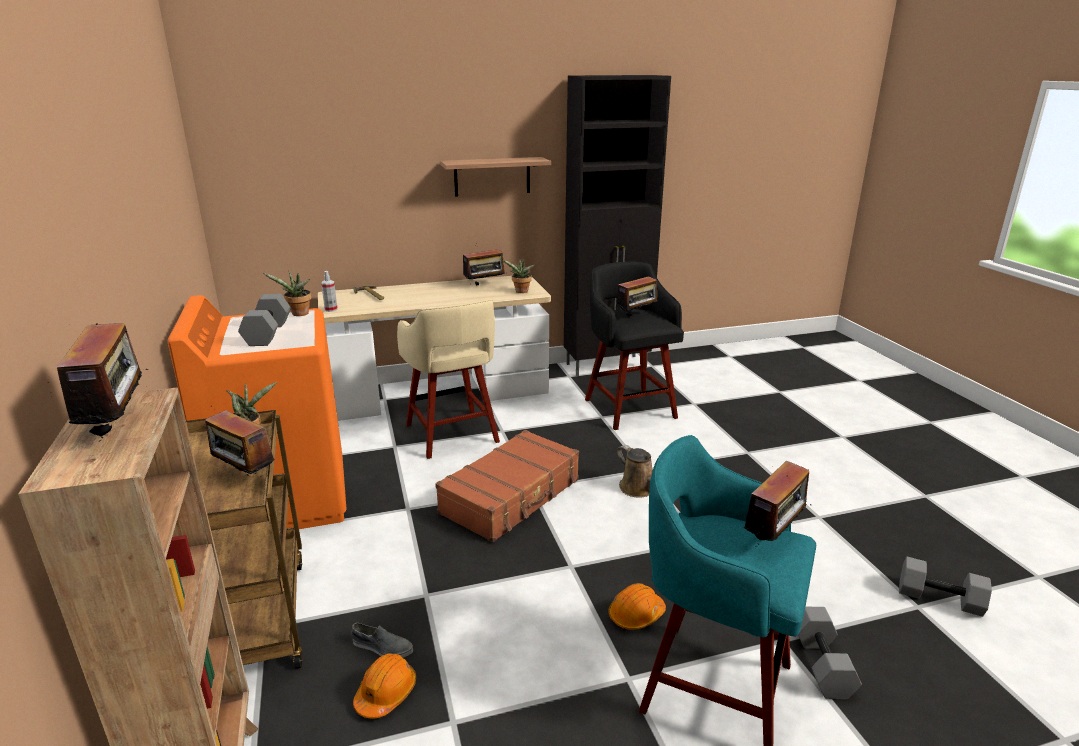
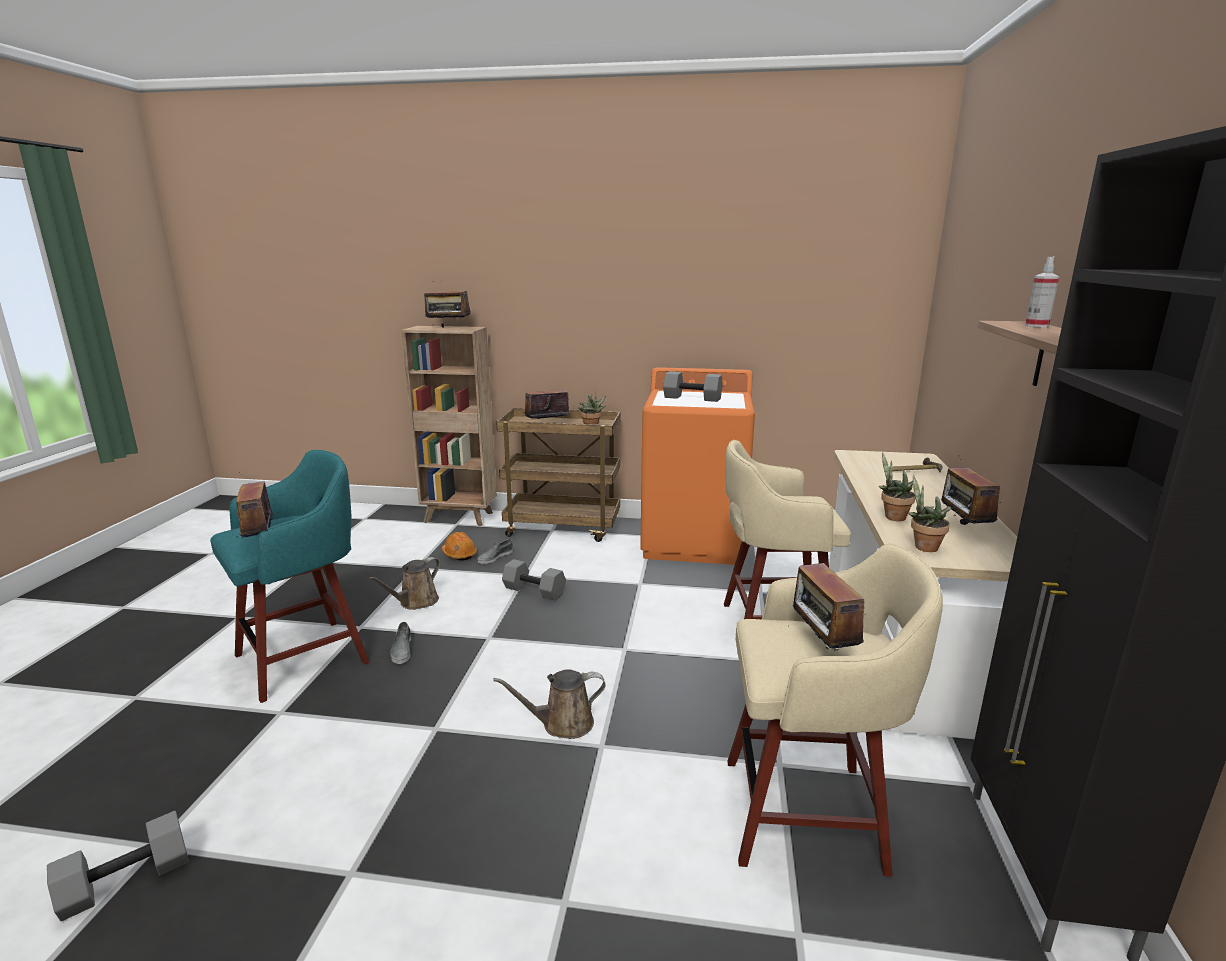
camera: 115 degrees right, 5 degrees down
(298, 314) = (733, 404): potted plant -> potted plant (892, 516)
(331, 309) = (860, 454): spray bottle -> spray bottle (1037, 326)
(512, 497) = (618, 634): brown suitcase -> none
(544, 660) = (416, 602): none -> brown watering can
(628, 407) = (808, 814): black stool -> beige stool
(636, 615) = (402, 650): orange hard hat -> grey shoe
(820, 664) = (236, 720): grey dumbbell -> grey dumbbell (535, 591)

